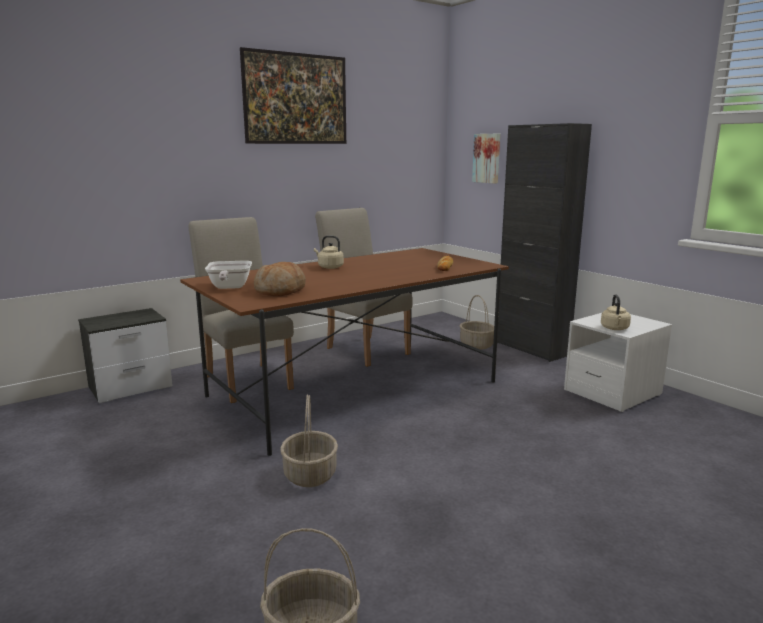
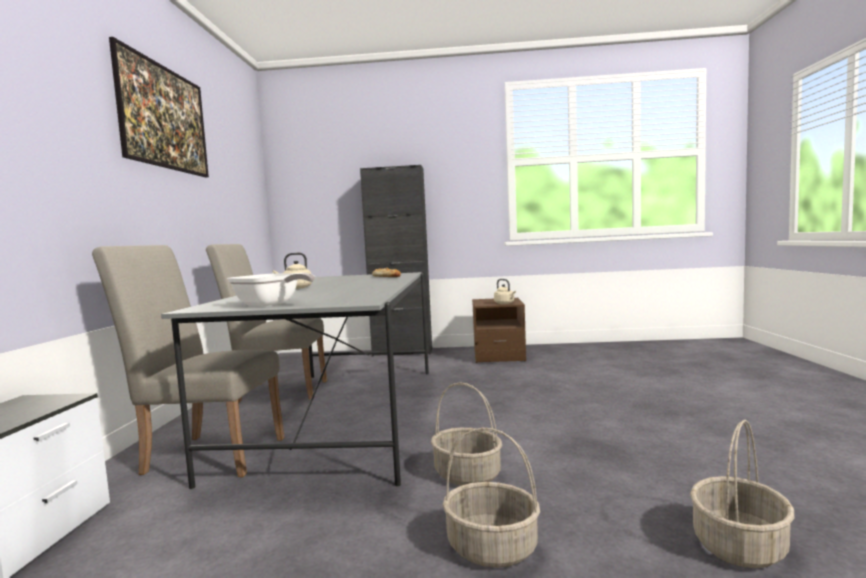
camera: 50 degrees left, 10 degrees down
(280, 291) = (338, 296): bread -> none
(354, 388) = (342, 414): brown dining table -> grey dining table
(476, 345) = (361, 361): basket -> basket (491, 548)
(487, 158) = (320, 201): picture -> none
(612, 392) = (498, 356): white nightstand -> brown nightstand

